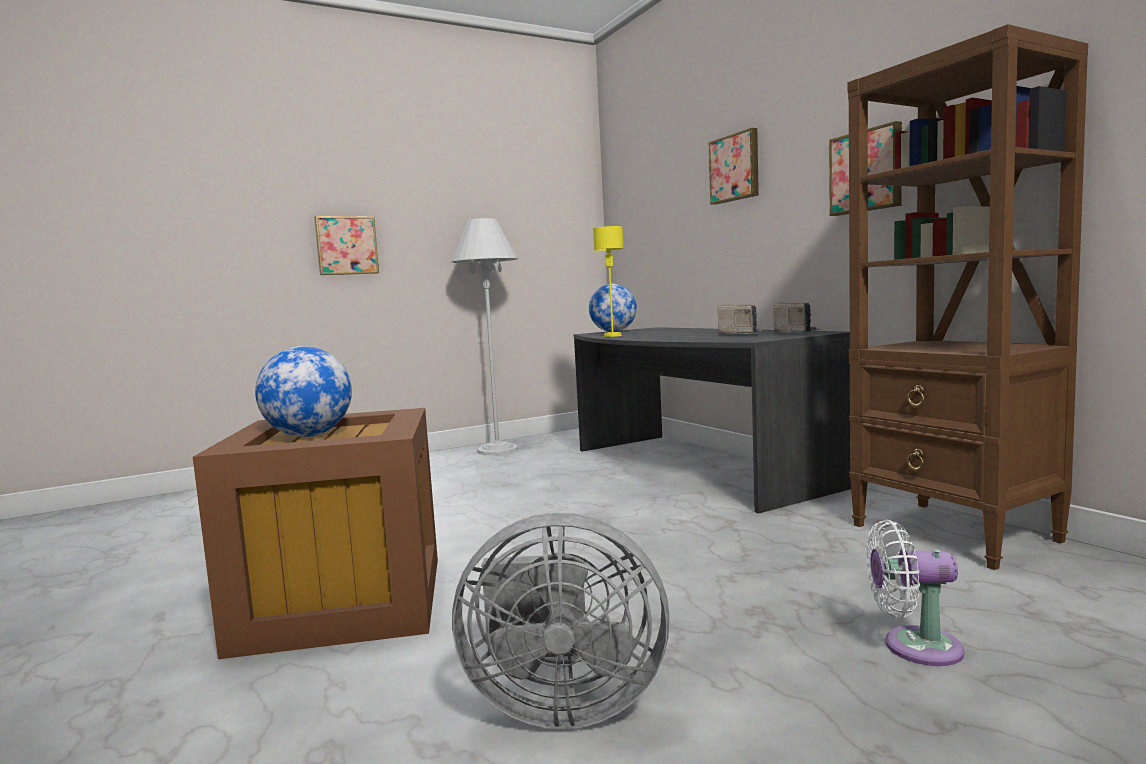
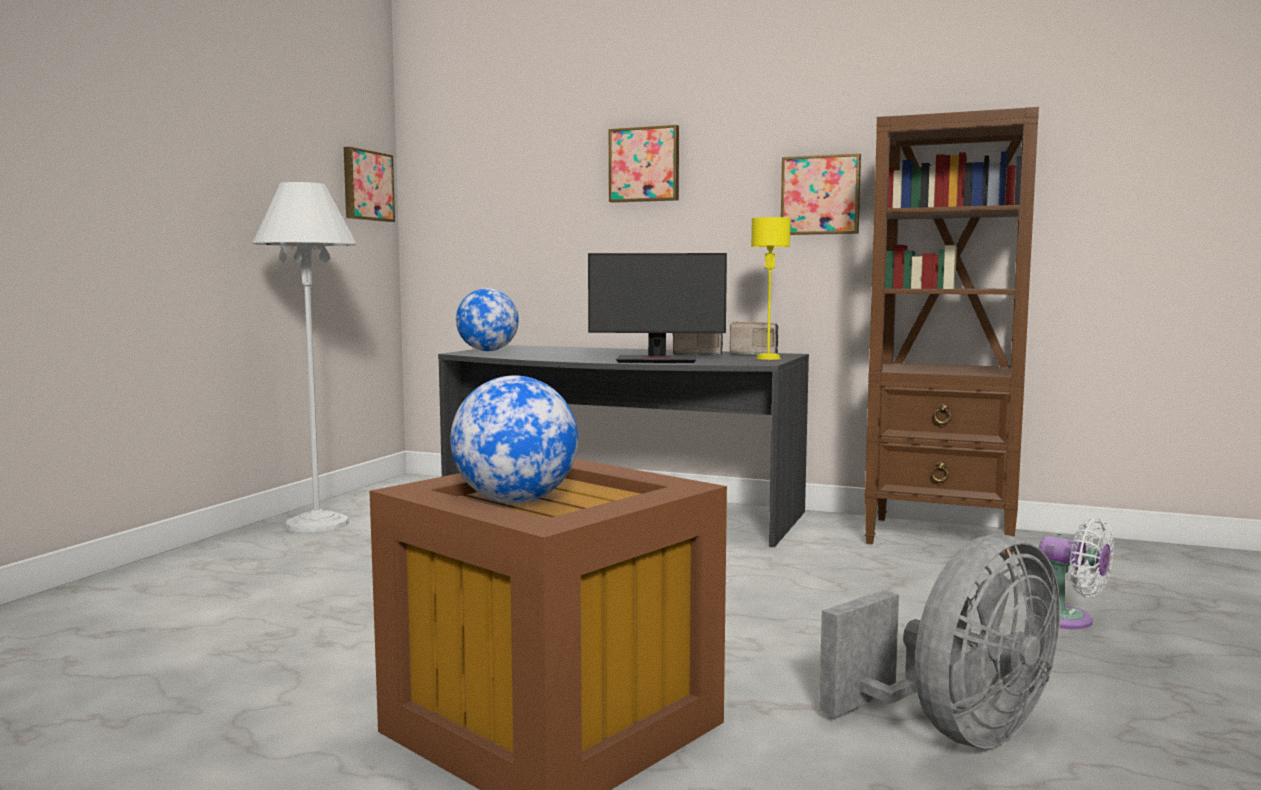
camera: 40 degrees left, 0 degrees up
(346, 245) = (90, 202): picture -> picture (366, 185)
(612, 336) = (530, 357): yellow table lamp -> yellow table lamp (767, 358)
(682, 338) = (657, 360): none -> monitor
(914, 647) = (1068, 620): white fan -> white fan turned 105 degrees counterclockwise

